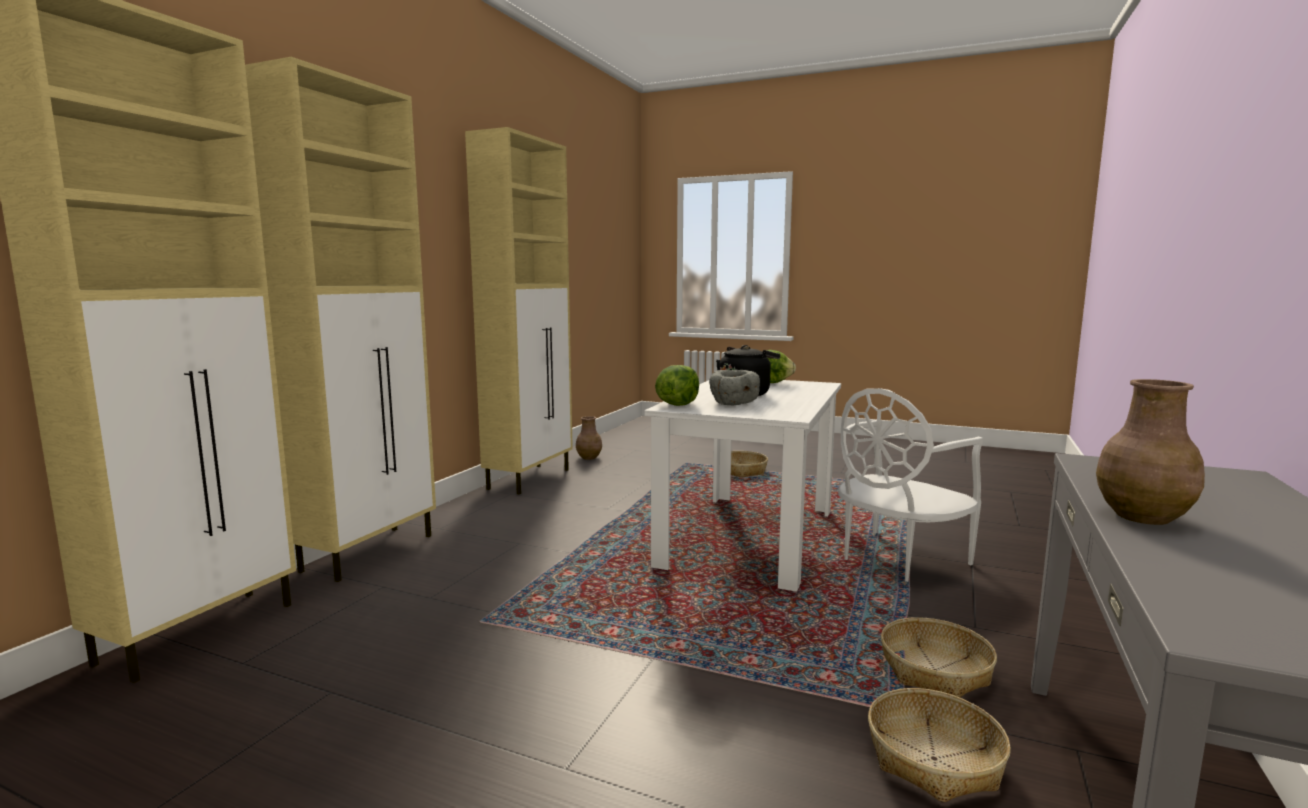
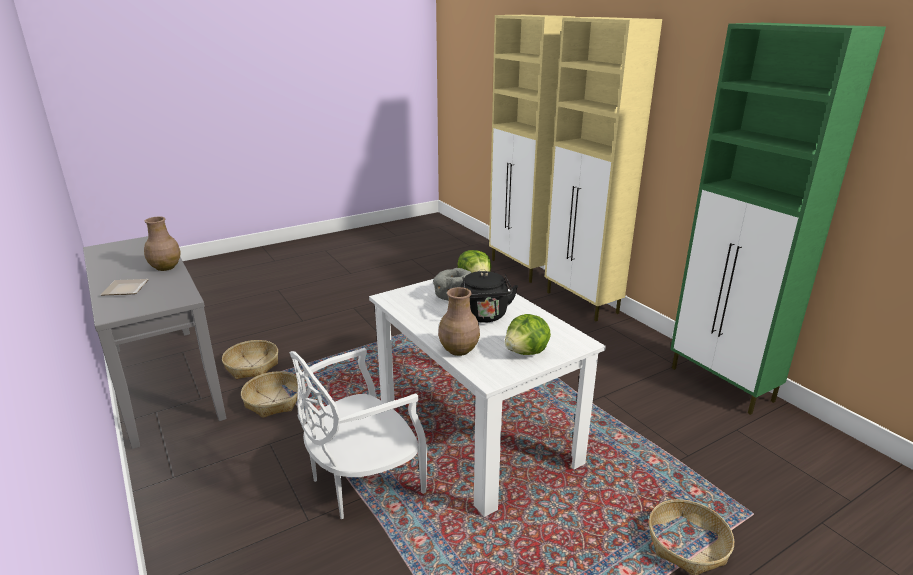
camera: 125 degrees right, 15 degrees up
(530, 479) = (722, 385): beige cabinet -> green cabinet
(589, 457) = (807, 446): brown vase -> brown vase (458, 350)
(897, 559) = (362, 481): white chair -> white chair turned 120 degrees counterclockwise
(1235, 501) = (126, 290): none -> plate

